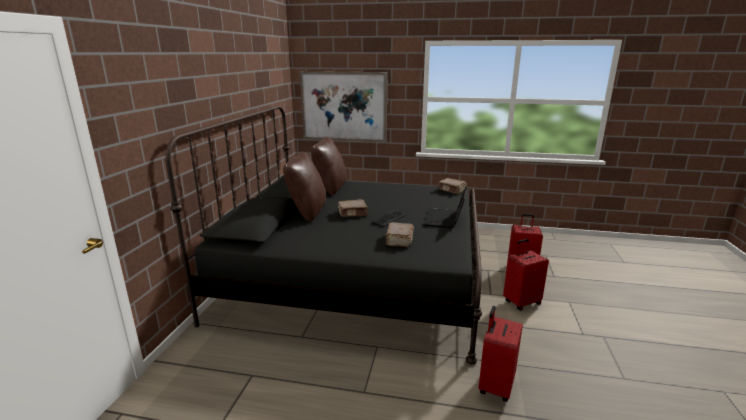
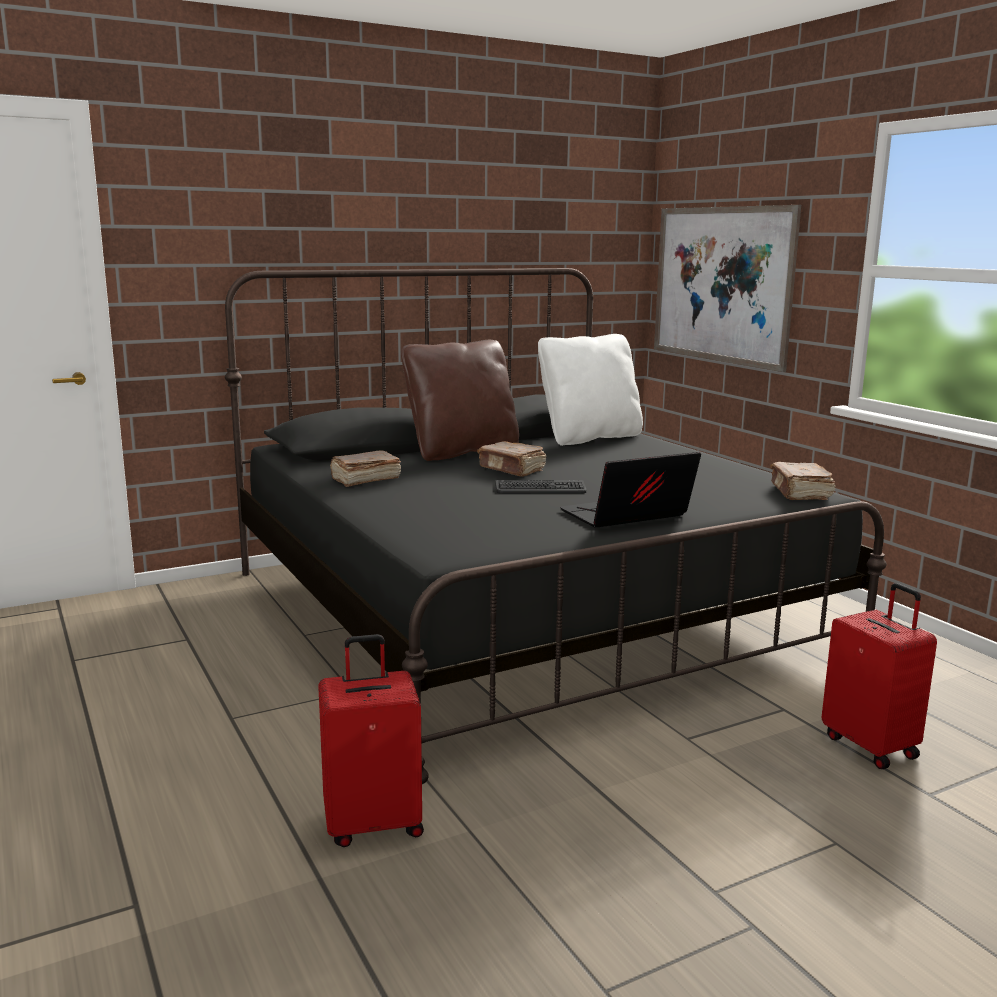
camera: 50 degrees right, 5 degrees down
(330, 188) = (589, 438): brown pillow -> white pillow
(399, 240) = (461, 511): brown book -> brown book (364, 480)
(521, 302) = (717, 780): red suitcase -> none

